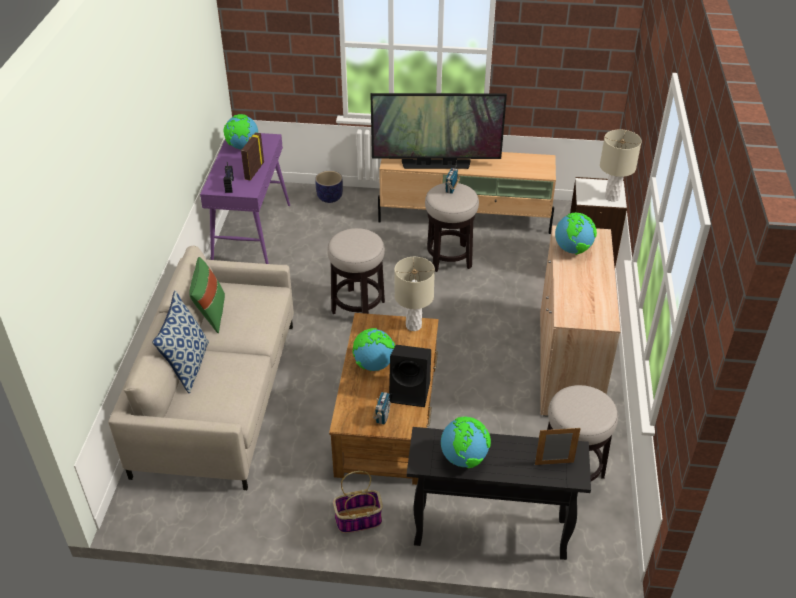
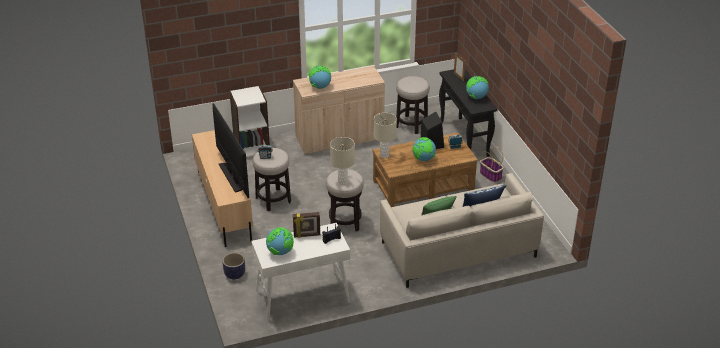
camera: 115 degrees left, 5 degrees down
(251, 234) = (302, 297): purple console table -> white console table
(612, 197) = (250, 91): beige table lamp -> beige table lamp (342, 181)

